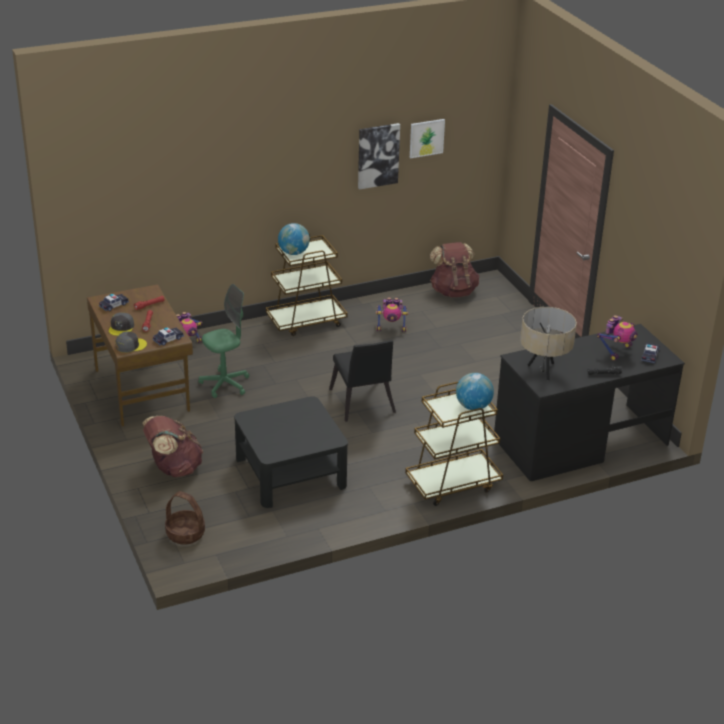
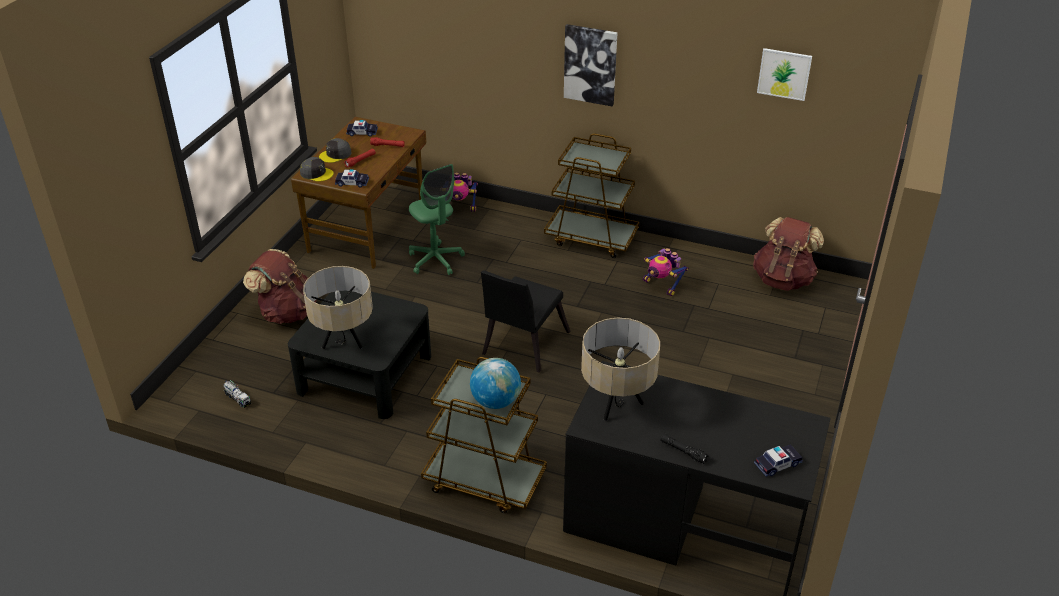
camera: 45 degrees right, 5 degrees up
(186, 534) = (207, 376): basket -> none
(225, 384) = (436, 260): green office chair -> green office chair turned 45 degrees clockwise
(230, 533) = (237, 398): none -> toy truck
(294, 253) = (581, 154): globe -> none
(299, 443) = (344, 343): none -> beige table lamp
(378, 155) = (714, 75): picture -> picture (590, 64)
(616, 351) = (743, 434): toy robot -> none

